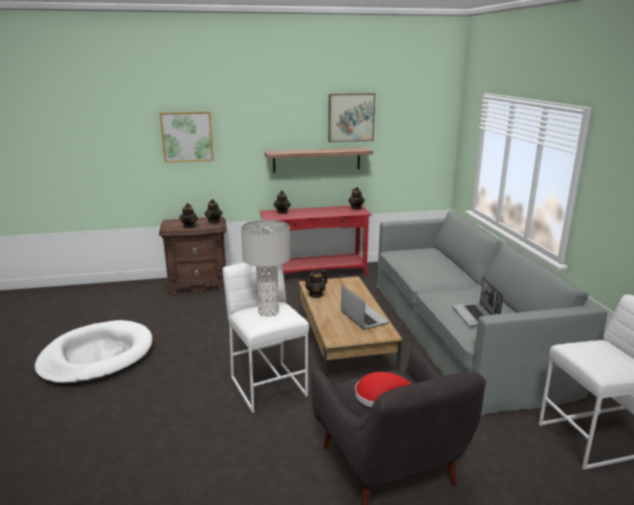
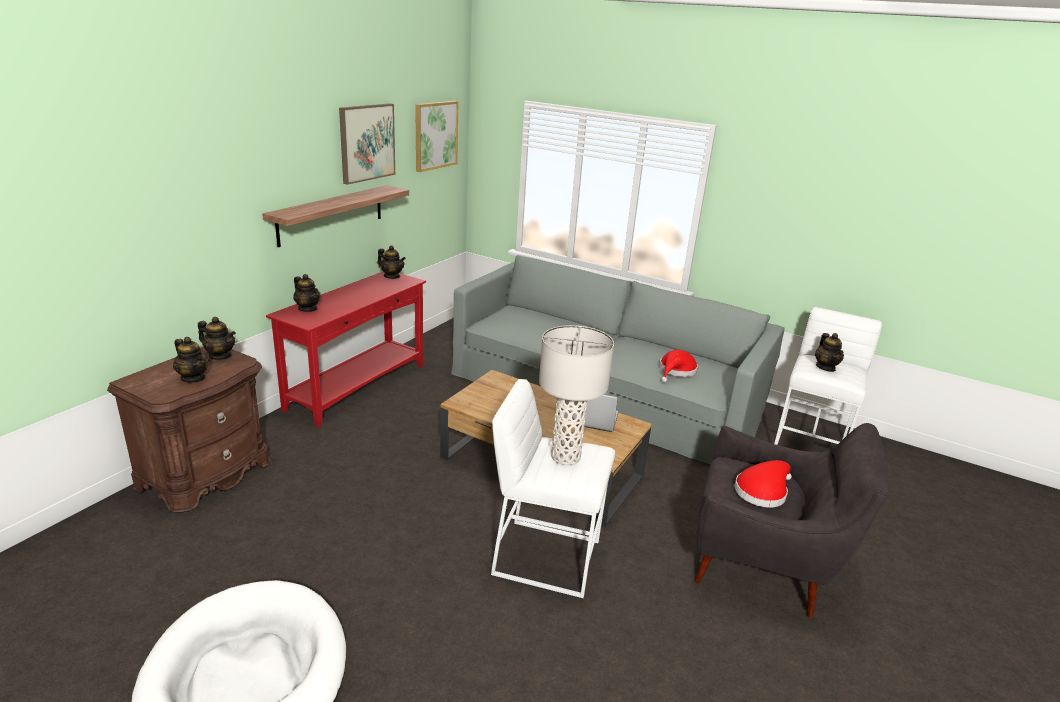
camera: 50 degrees left, 5 degrees up
(187, 136) = (132, 208): picture -> picture (435, 135)
(316, 294) = (493, 413): teapot -> teapot (825, 367)
(475, 316) = (676, 371): laptop -> red hat

